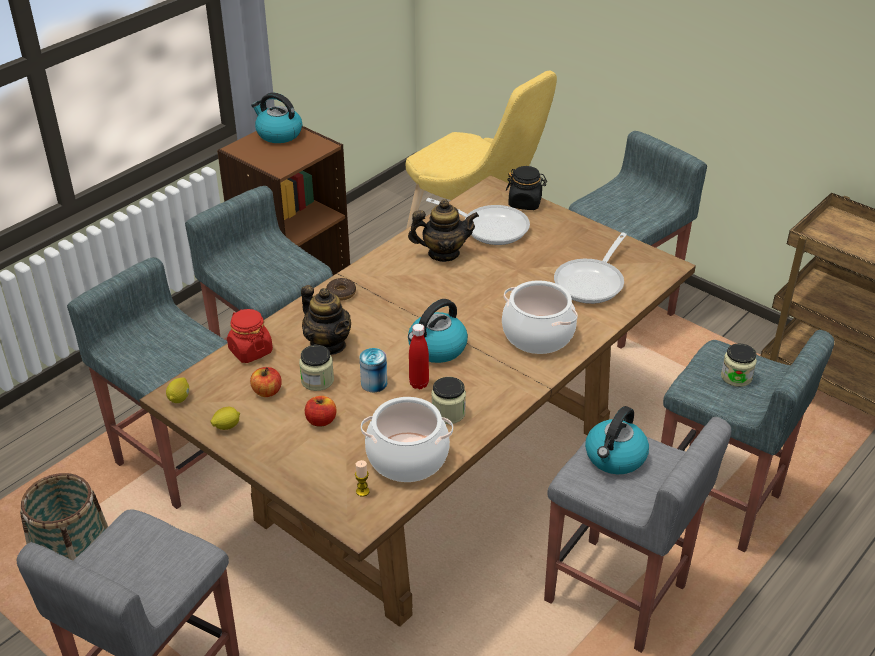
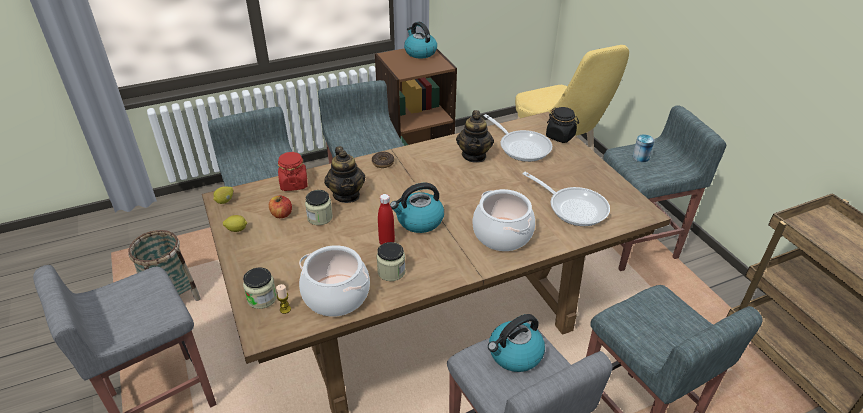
camera: 25 degrees right, 0 degrees up
(321, 420) = (299, 246): apple -> none
(374, 383) = (356, 232): can -> can (640, 157)
(443, 253) = (474, 155): teapot -> teapot turned 75 degrees clockwise
(592, 282) = (573, 207): frying pan -> frying pan turned 105 degrees counterclockwise
(736, 377) = (663, 323): jar -> jar (262, 298)

